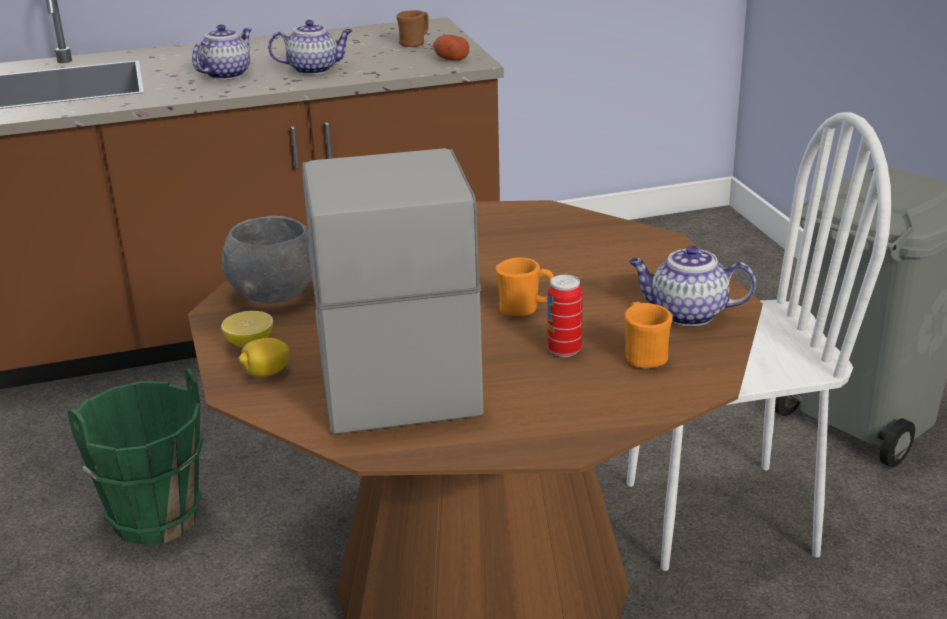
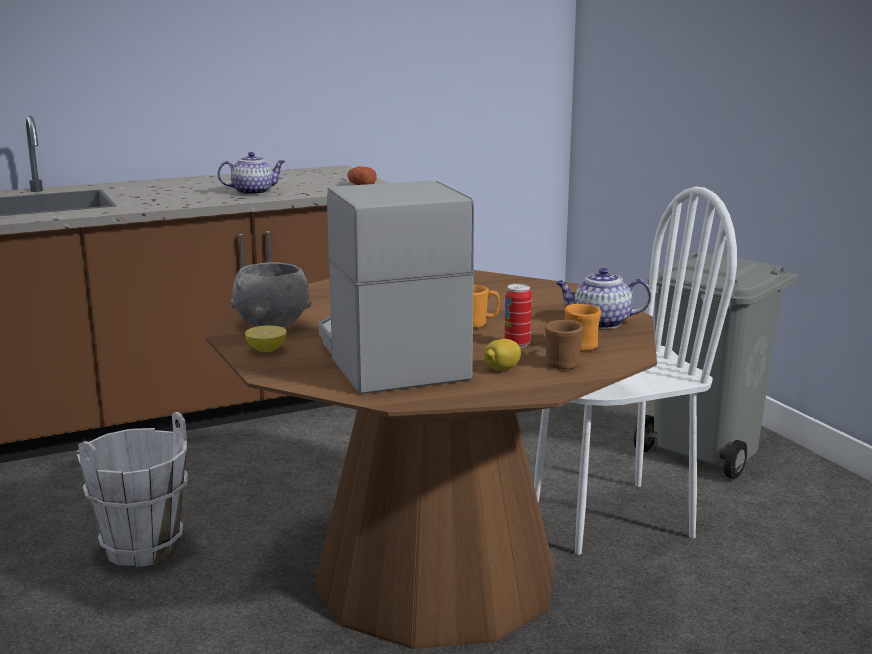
camera: 10 degrees left, 10 degrees down
(155, 519) = (142, 548): green bucket -> white bucket
(226, 74) = (182, 195): teapot -> none
(266, 374) = (288, 365): lemon -> lemon (501, 369)
(415, 43) = (328, 178): brown mug -> brown mug (565, 363)

